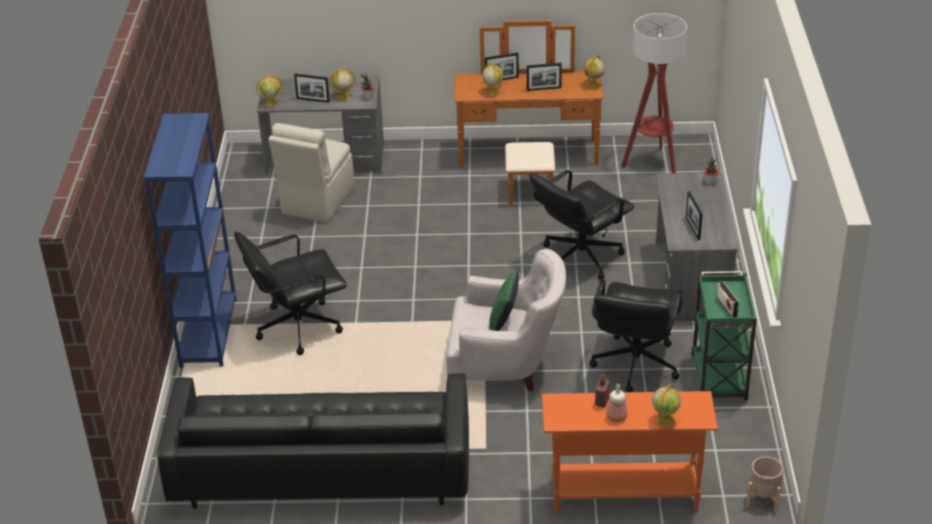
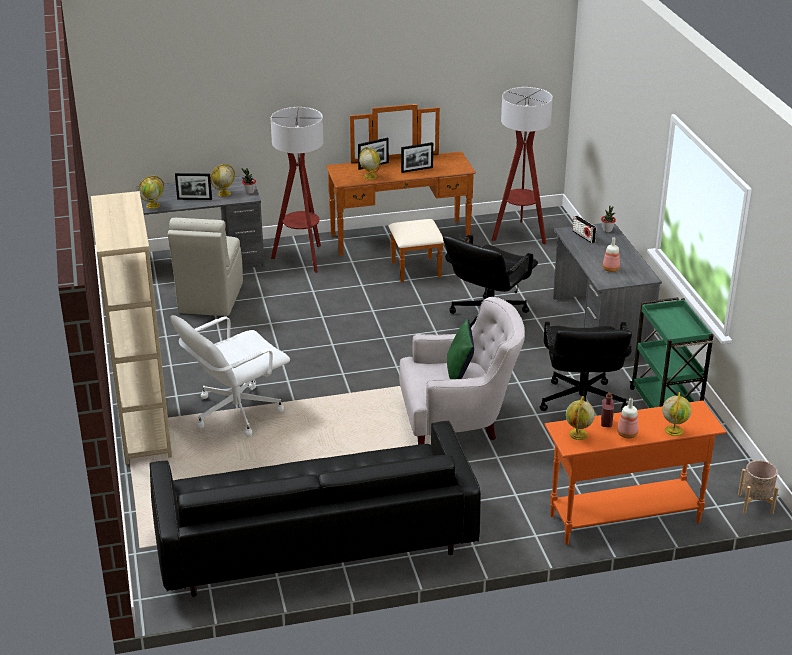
camera: 15 degrees left, 5 degrees down
(208, 332) = (144, 428): blue bookcase -> beige bookcase
(297, 327) = (235, 412): black office chair -> white office chair
(422, 166) = (302, 258): none -> floor lamp
(594, 85) = (462, 162): globe -> globe (578, 435)
(693, 228) = (611, 269): picture frame -> bottle
(726, 307) = (678, 329): radio -> radio (583, 236)

